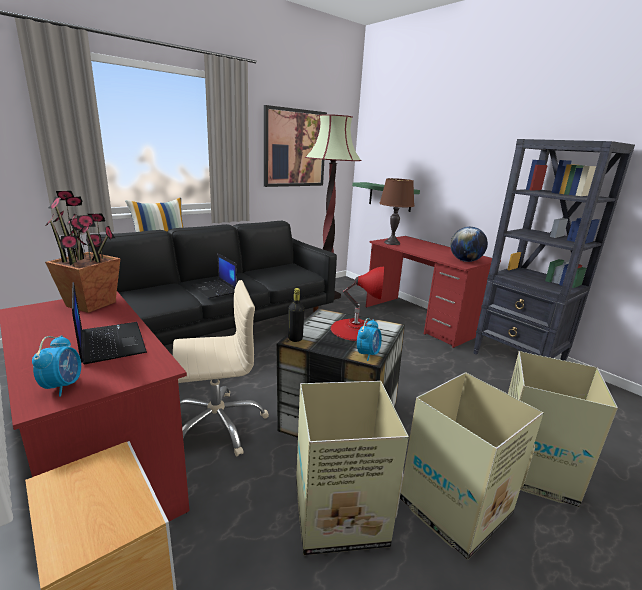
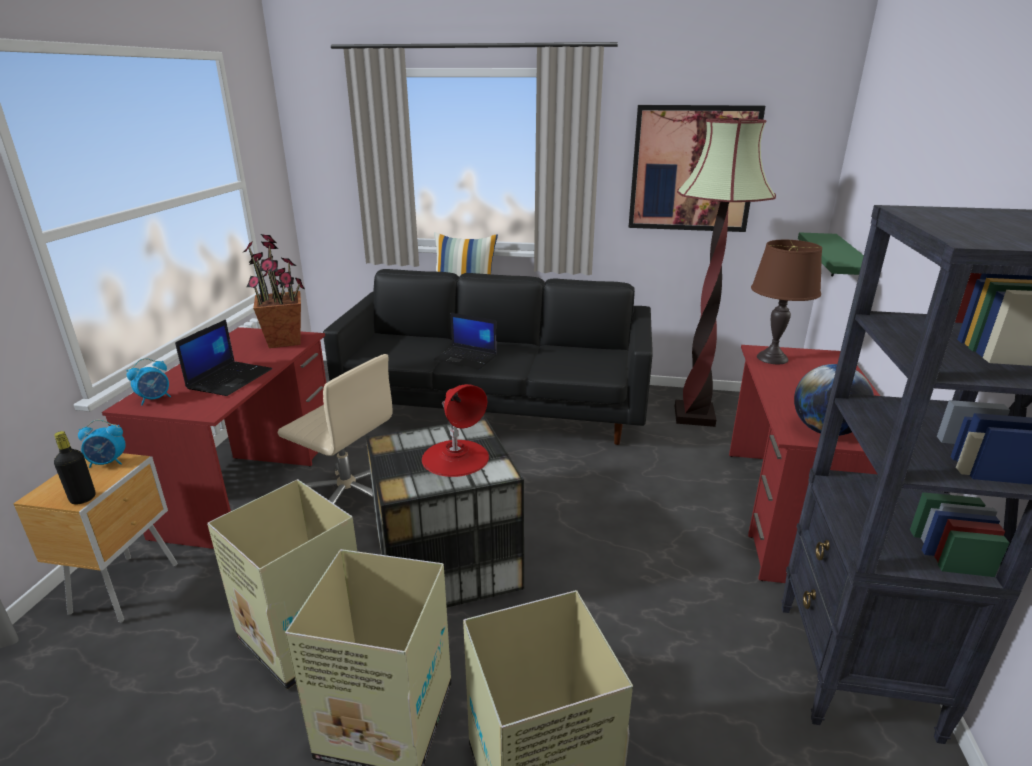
camera: 50 degrees right, 5 degrees up
(215, 289) = (466, 358): laptop -> laptop turned 75 degrees counterclockwise
(295, 338) = (387, 439): black bottle -> black bottle (83, 498)
(368, 354) = (402, 488): alarm clock -> alarm clock (108, 463)

